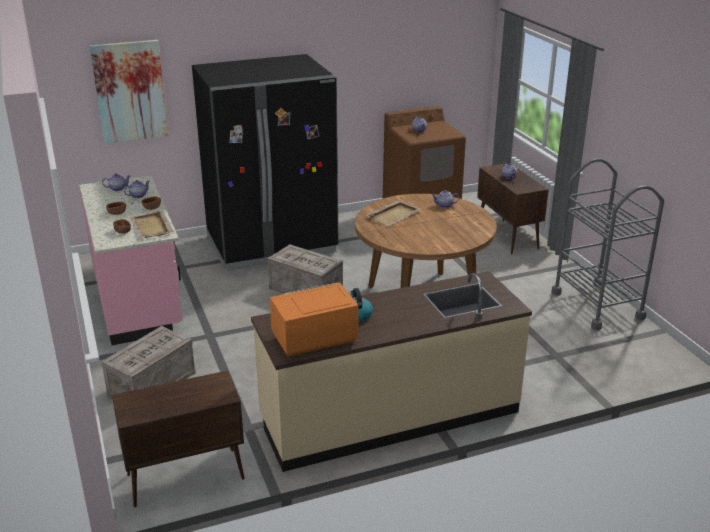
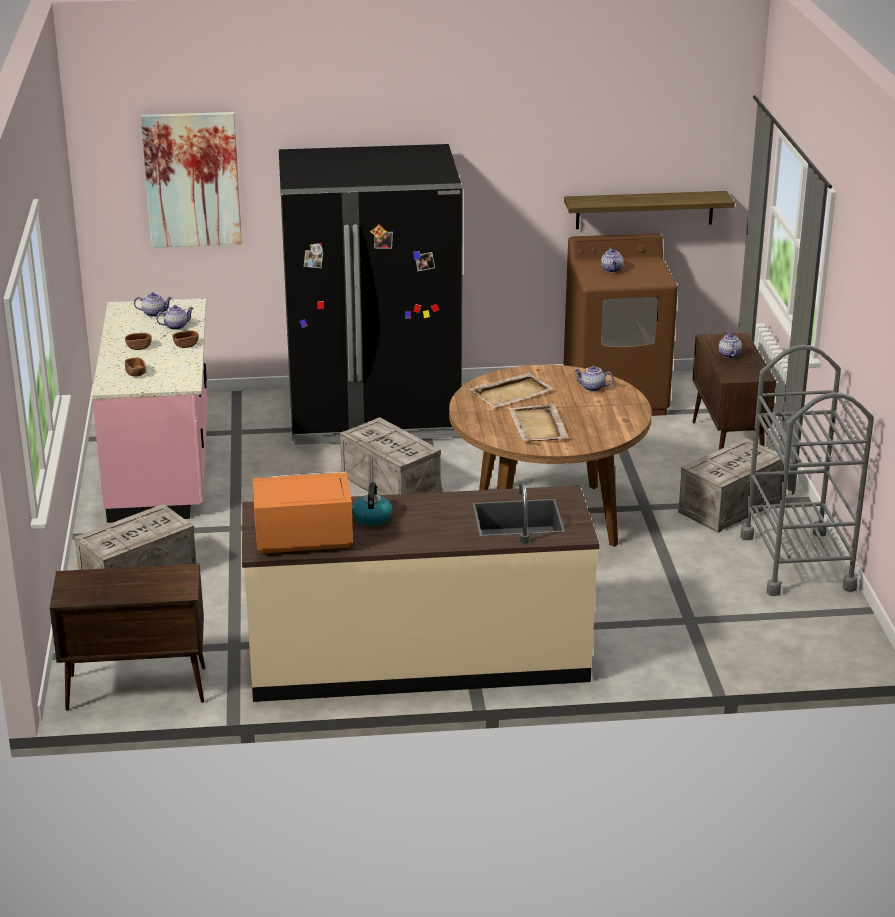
camera: 15 degrees right, 0 degrees up
(151, 227) = (174, 372): beige tray -> beige tray (538, 426)
(429, 91) = (644, 210): none -> shelf
(532, 275) = (729, 507): none -> crate

